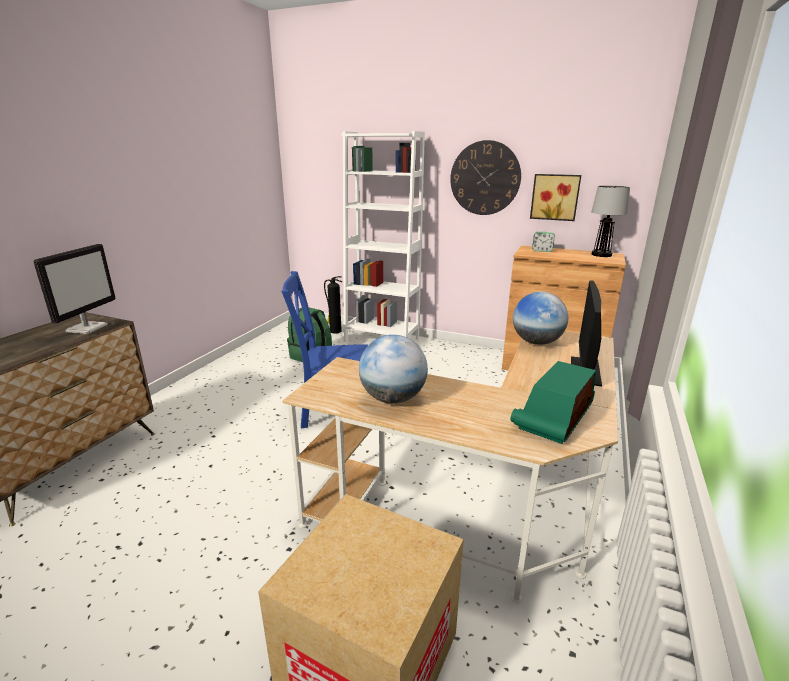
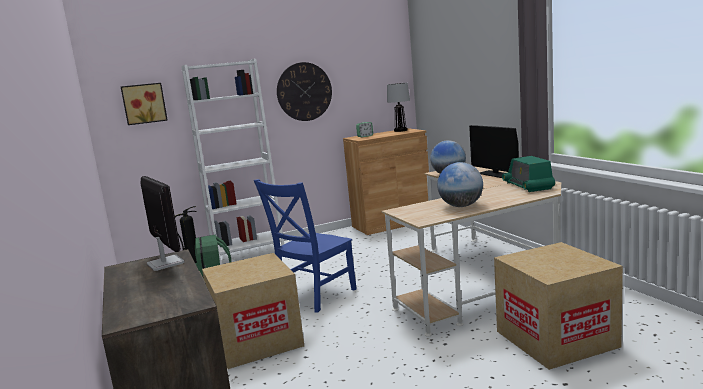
camera: 45 degrees left, 10 degrees down
(226, 425) = (257, 341): none -> cardboard box
(555, 197) = (356, 98): picture -> picture (144, 103)

